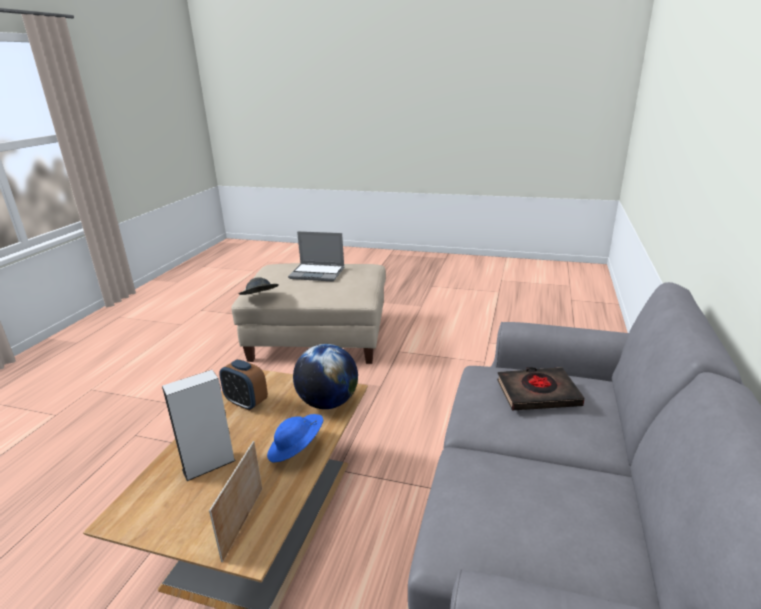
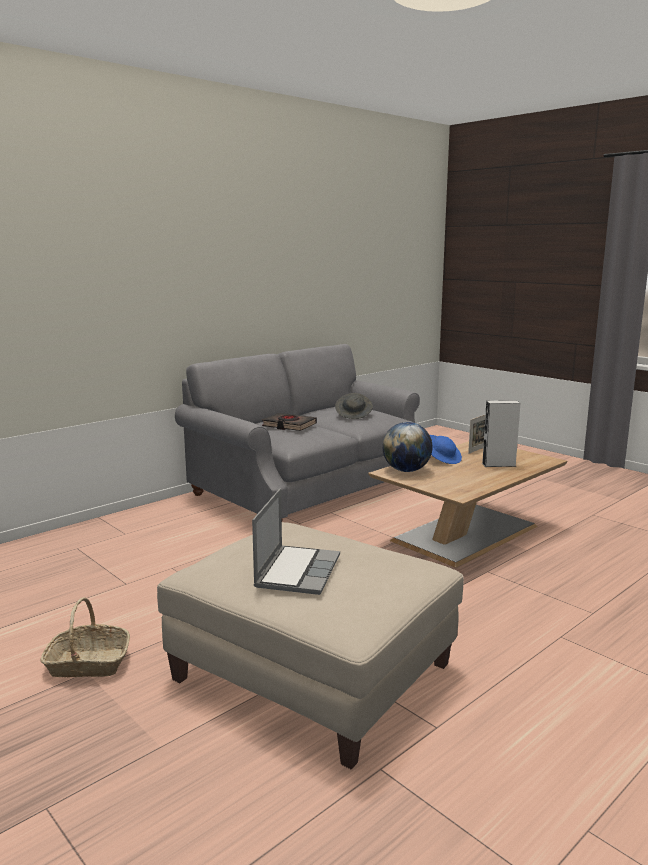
camera: 150 degrees left, 10 degrees down
(246, 402) = (468, 482): alarm clock -> none
(259, 298) = (417, 559): grey hat -> grey hat (354, 414)
(318, 273) = (297, 571): laptop -> laptop turned 60 degrees clockwise
(426, 308) = (87, 664): none -> basket

